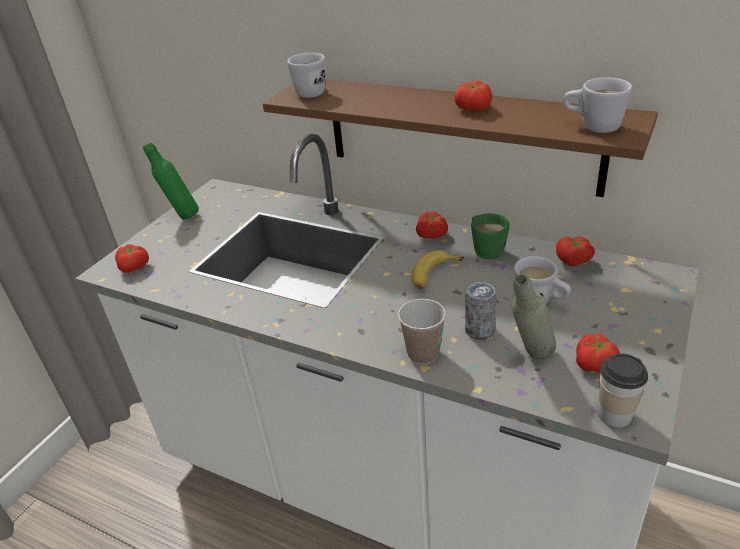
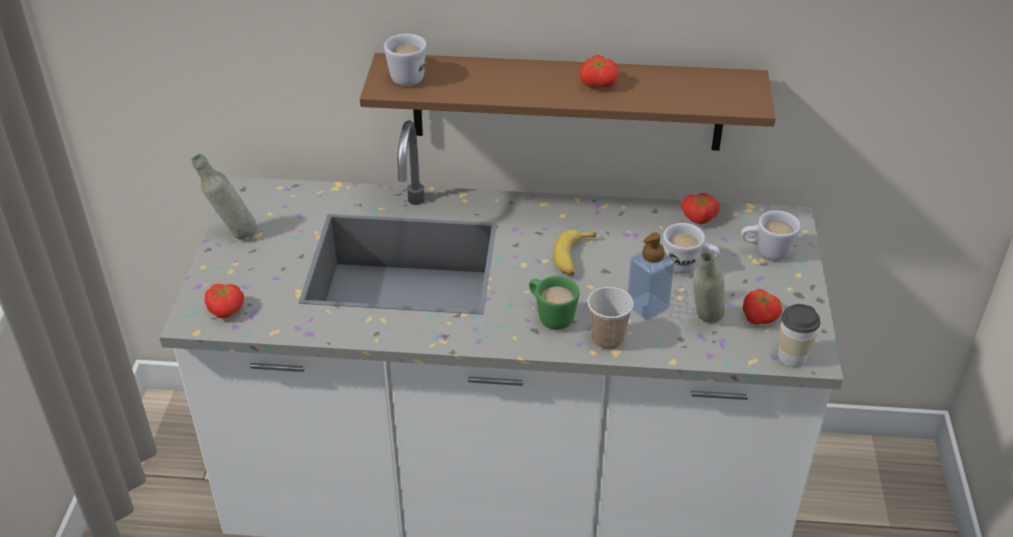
camera: 25 degrees left, 5 degrees up
(182, 216) = (233, 235): green bottle -> grey bottle
(432, 235) = (547, 211): tomato -> none
(479, 331) = (647, 307): can -> soap dispenser
(485, 249) = (610, 219): green mug -> green mug (550, 316)
(592, 127) = (720, 96): white mug -> white mug (765, 252)

